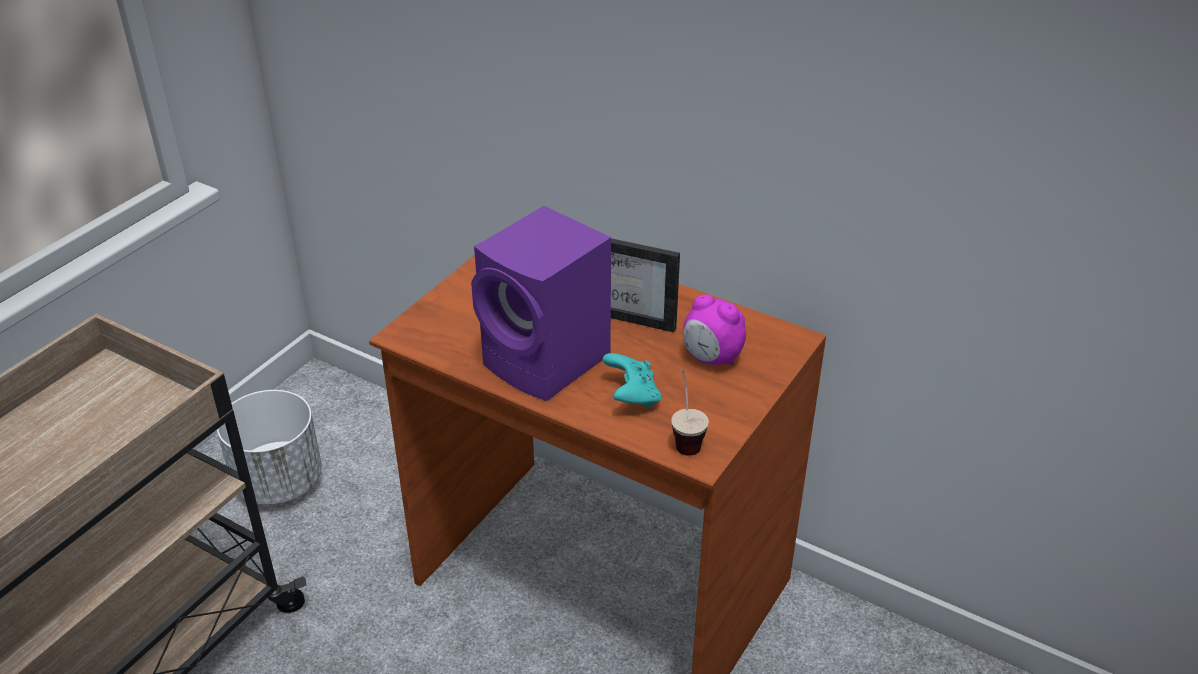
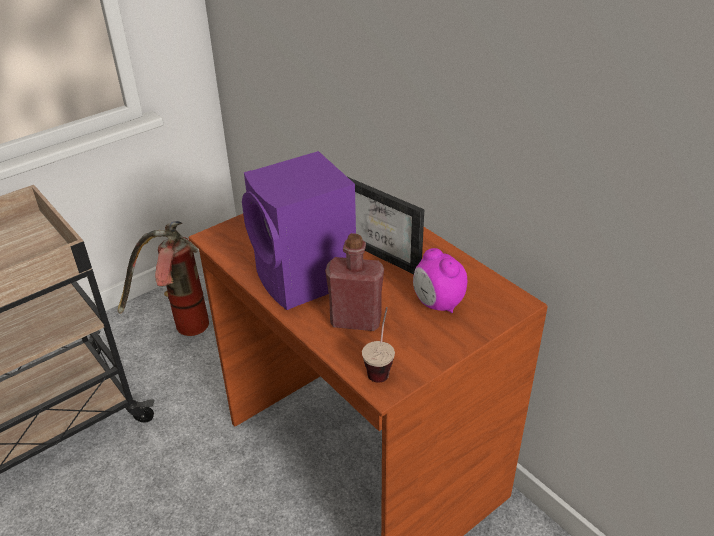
camera: 20 degrees right, 0 degrees up
(279, 481) = (179, 329): white planter -> fire extinguisher
(632, 396) = (356, 321): turquoise game controller -> red bottle

